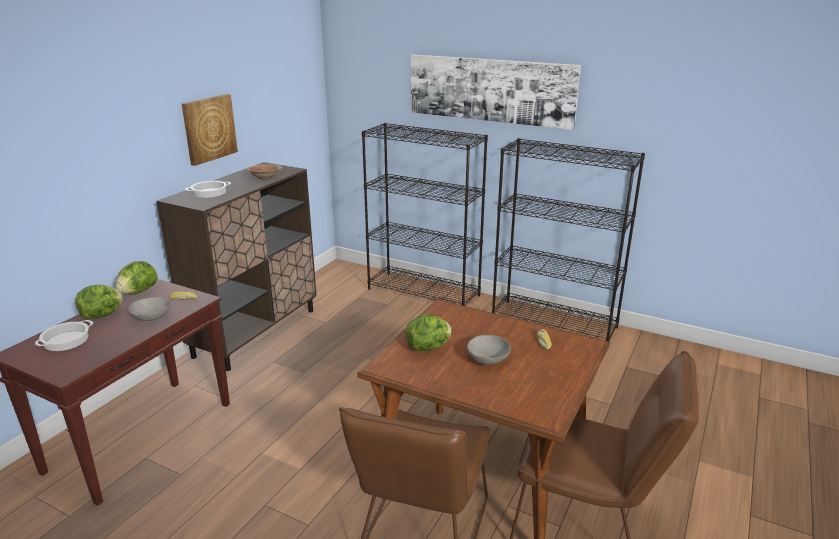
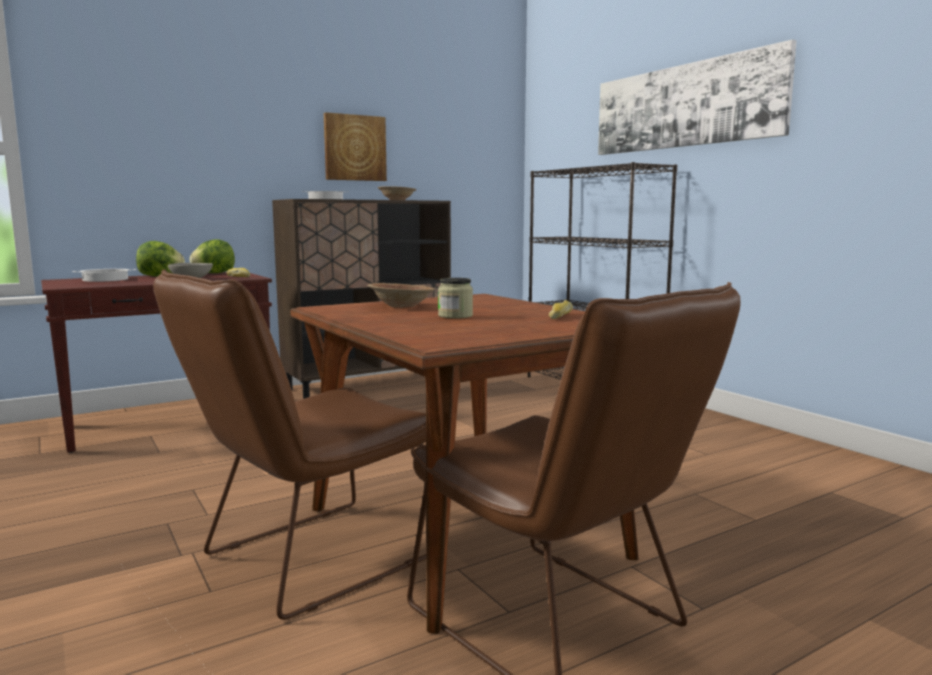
camera: 30 degrees right, 15 degrees down
(428, 347) = (401, 306): lettuce -> brown bowl
(488, 359) = (455, 316): grey bowl -> jar
(554, 323) = (750, 435): black bookcase -> none

